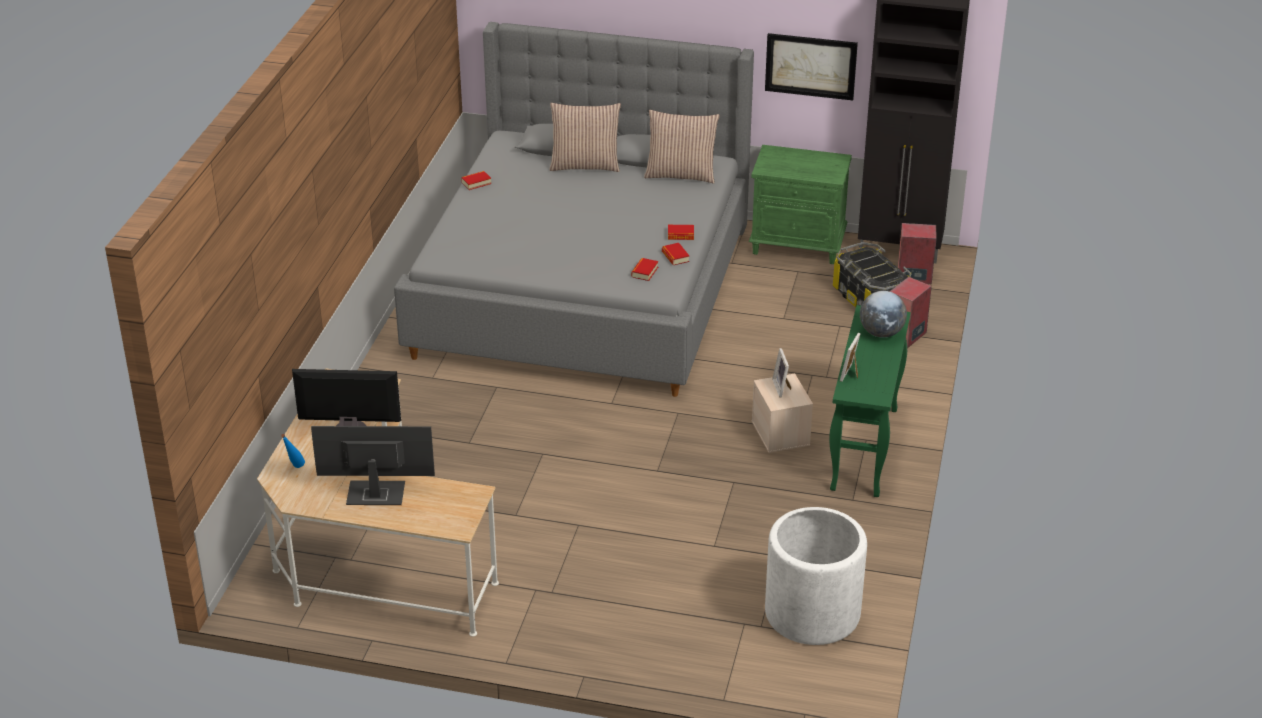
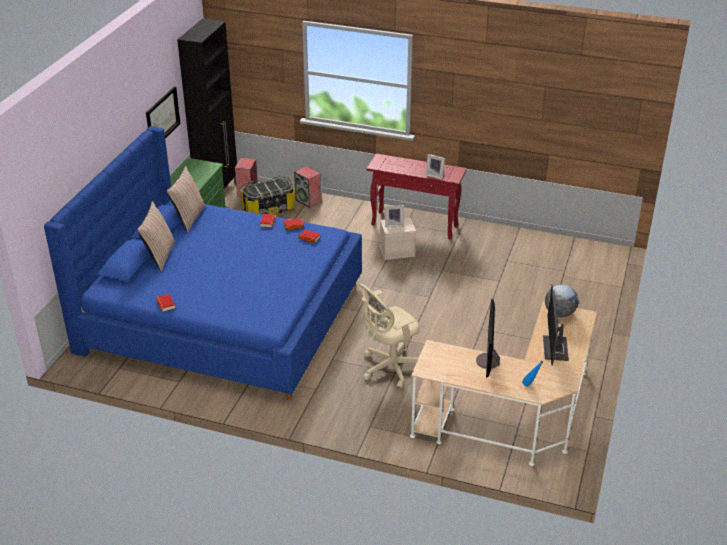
camera: 85 degrees left, 0 degrees up
(479, 438) = (390, 368): none -> beige office chair
(584, 289) = (222, 316): grey bed -> blue bed
(812, 613) = (552, 254): white planter -> none
(864, 450) = (415, 225): green console table -> red console table
(881, 333) = (396, 163): globe -> globe (559, 313)

